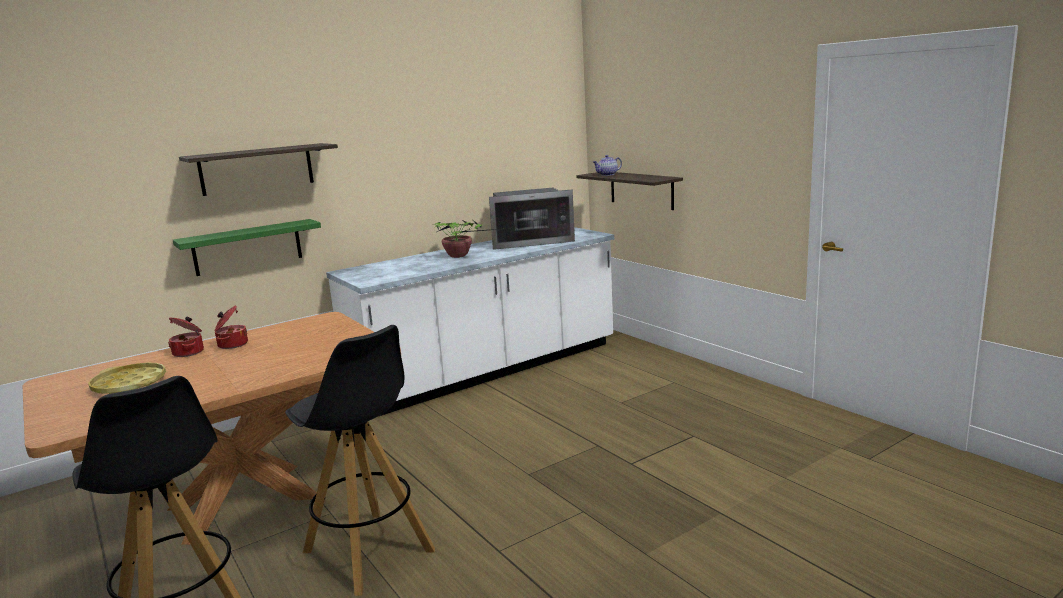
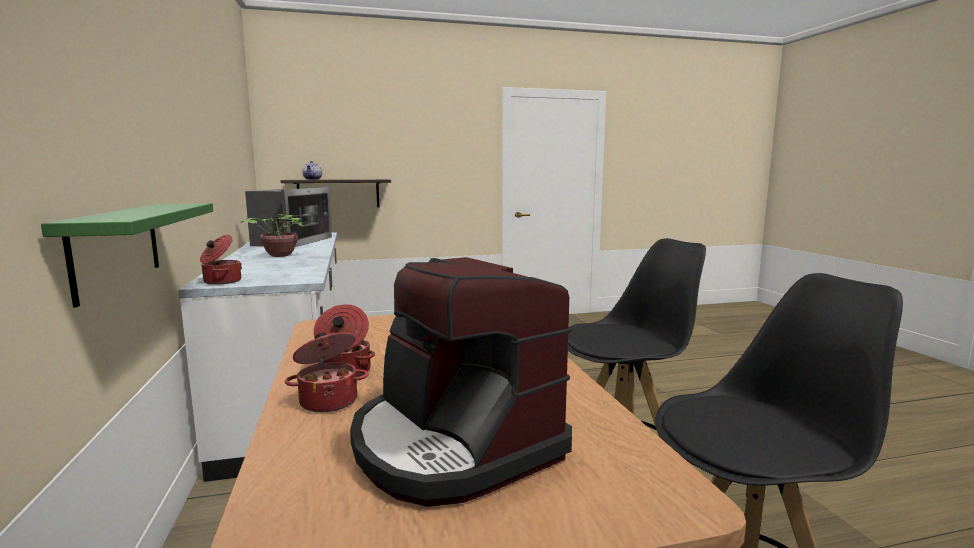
camera: 70 degrees left, 5 degrees down
(129, 384) = (453, 444): yellow tray -> coffee machine
(257, 169) = (115, 104): shelf -> none
(350, 272) = (221, 281): none -> cooking pot

